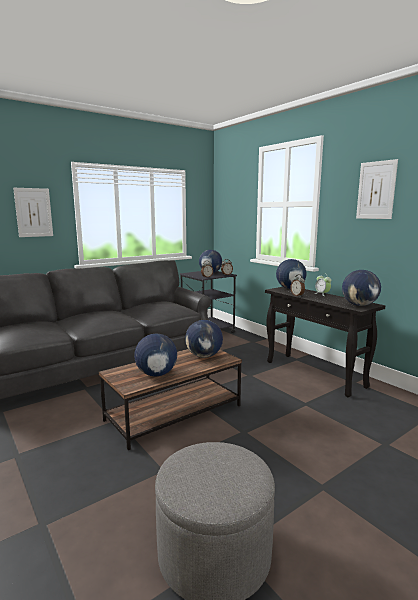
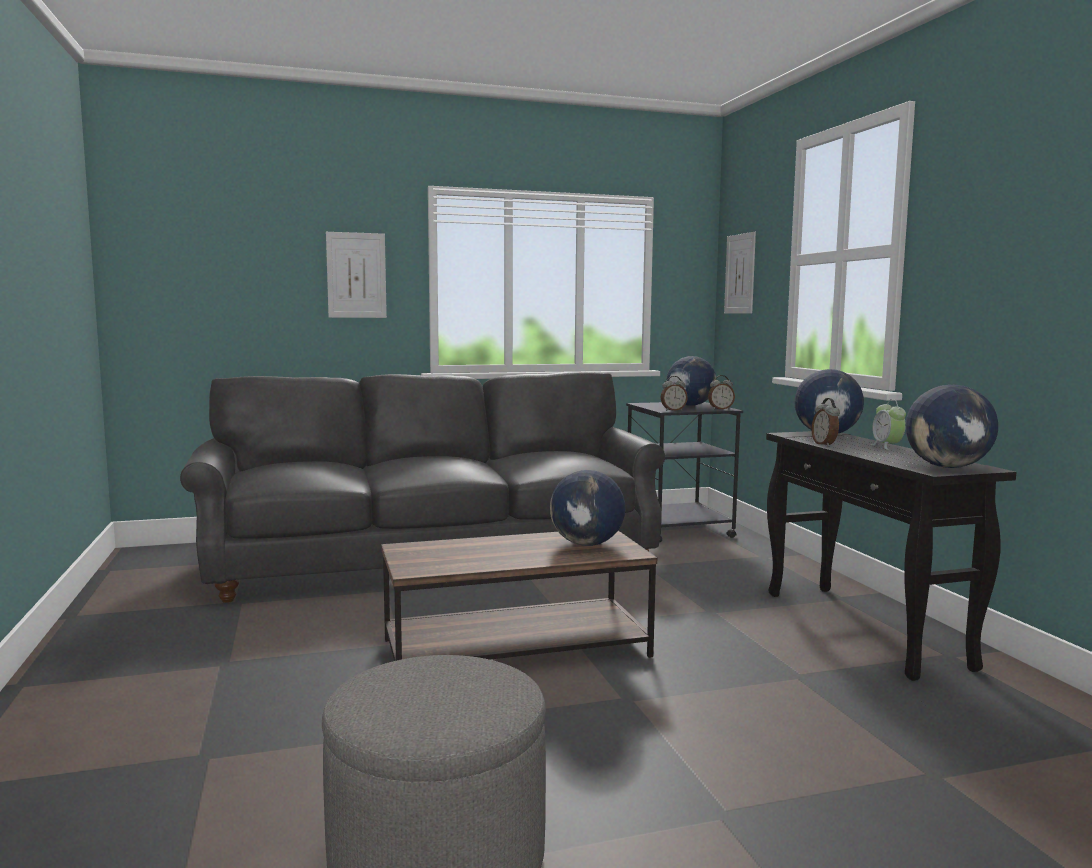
camera: 20 degrees right, 5 degrees down
(156, 374) = (473, 559): globe -> none
(376, 190) = (1015, 210): picture -> picture (740, 274)

